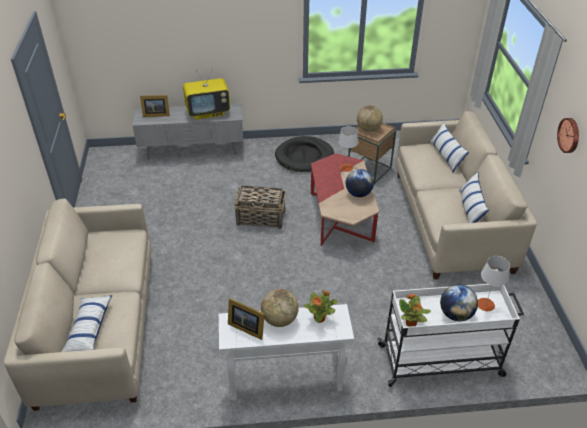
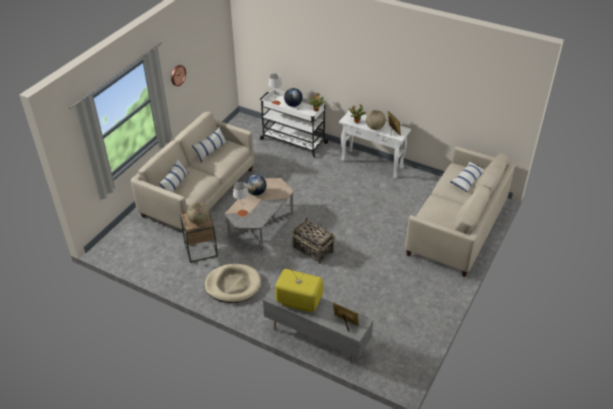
camera: 145 degrees left, 0 degrees up
(304, 156) = (233, 285): black dog bed -> beige dog bed
(341, 217) = (260, 225): red coffee table -> grey coffee table

